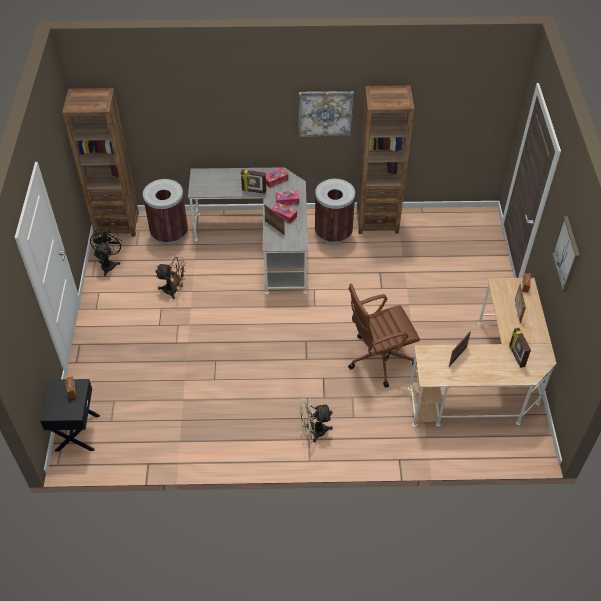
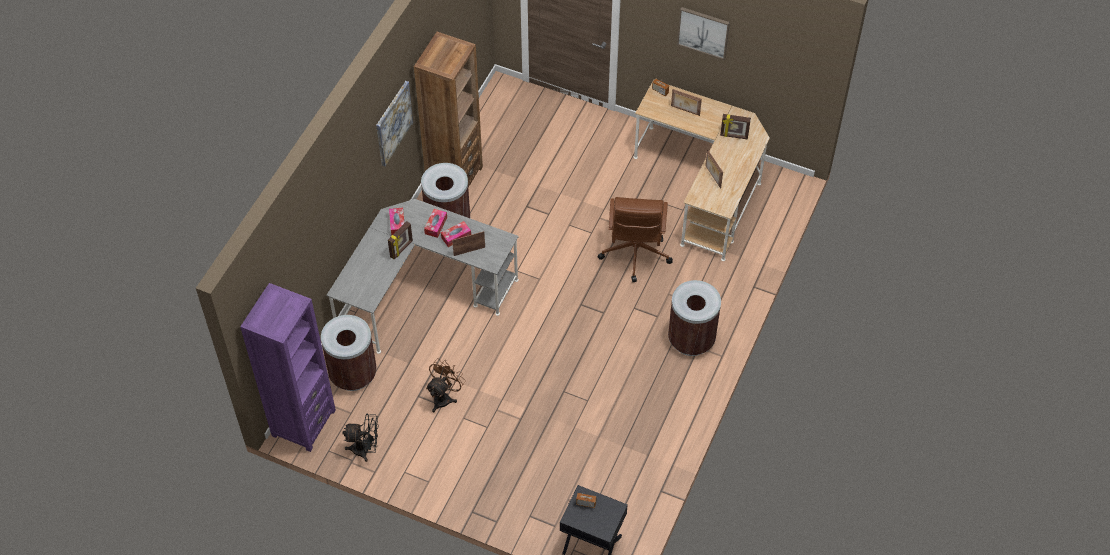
camera: 65 degrees left, 5 degrees up
(109, 264) = (365, 449): black fan -> black fan turned 150 degrees clockwise
(117, 224) = (303, 423): brown bookcase -> purple bookcase
(313, 431) = (691, 340): beige fan -> brown trash can

